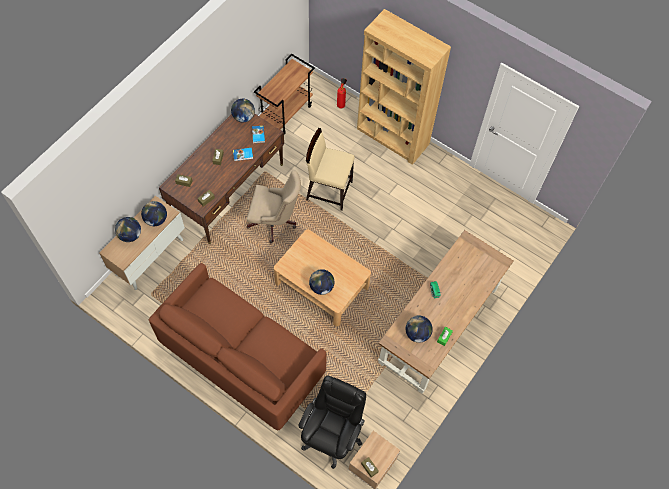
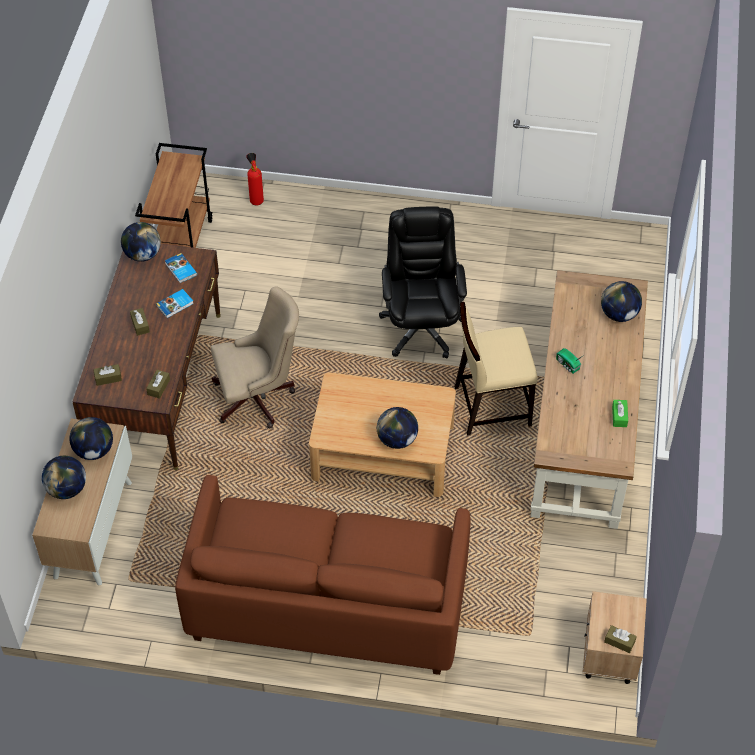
camera: 25 degrees left, 10 degrees down
(329, 190) = (311, 321): beige chair -> beige chair (491, 406)
(331, 435) = (526, 643): black office chair -> black office chair (421, 326)
(392, 137) = (359, 213): brown bookcase -> none
(417, 333) = (580, 428): globe -> globe (619, 314)

